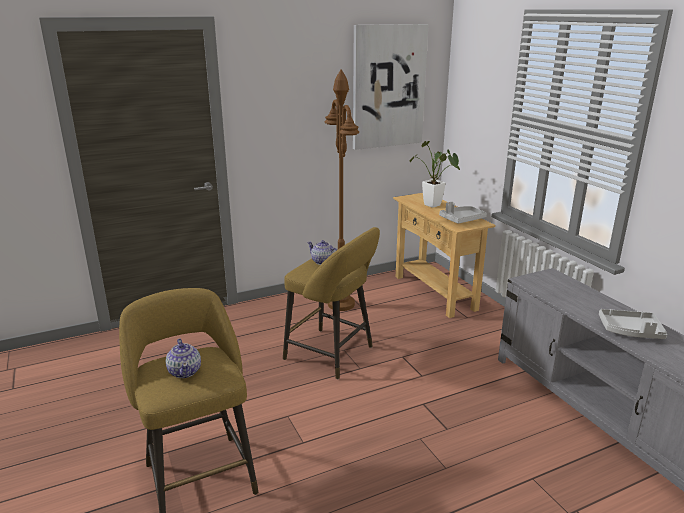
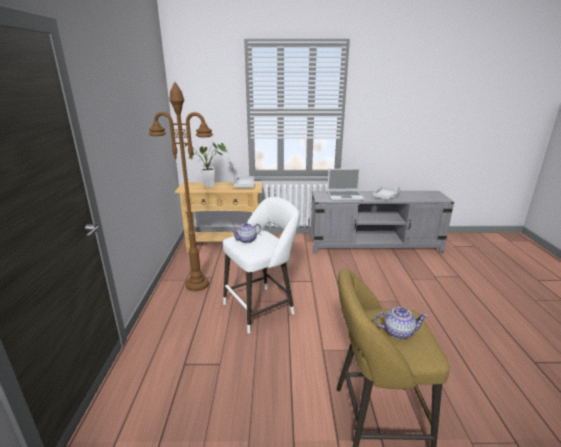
camera: 65 degrees left, 0 degrees up
(333, 354) = (262, 307): yellow stool -> white stool
(388, 87) = (152, 102): picture -> none
(569, 295) = (345, 196): none -> laptop

